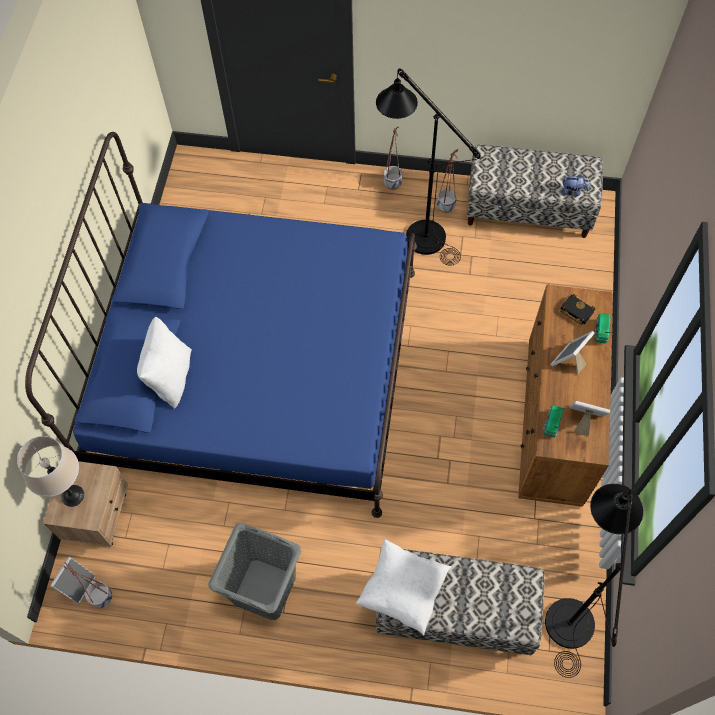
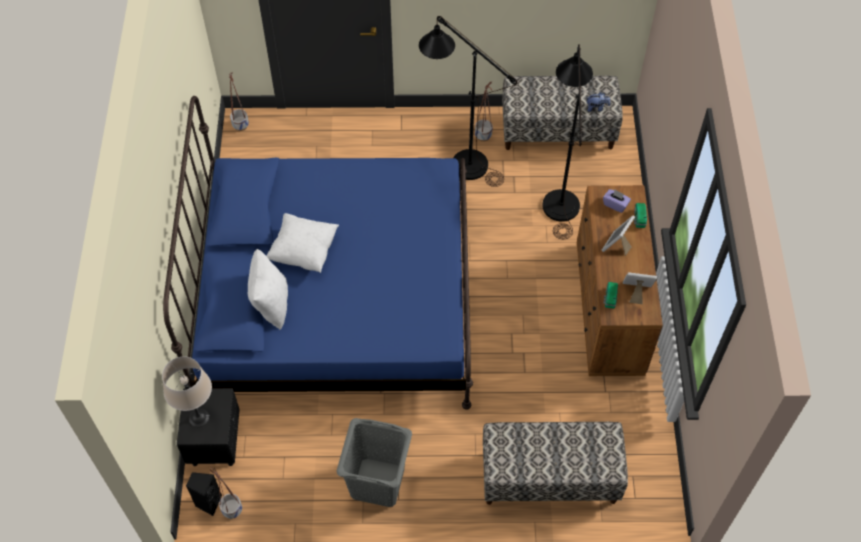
camera: 10 degrees left, 5 degrees down
(78, 585) = (208, 502): picture frame -> black speaker
(98, 515) = (215, 441): beige nightstand -> black nightstand
(393, 183) = (432, 121): planter -> planter (241, 125)
(403, 590) = (504, 455): white pillow -> white pillow (303, 251)
(570, 609) = (648, 461): black floor lamp -> black floor lamp (560, 197)
(575, 311) = (615, 204): black book -> purple tissue box

